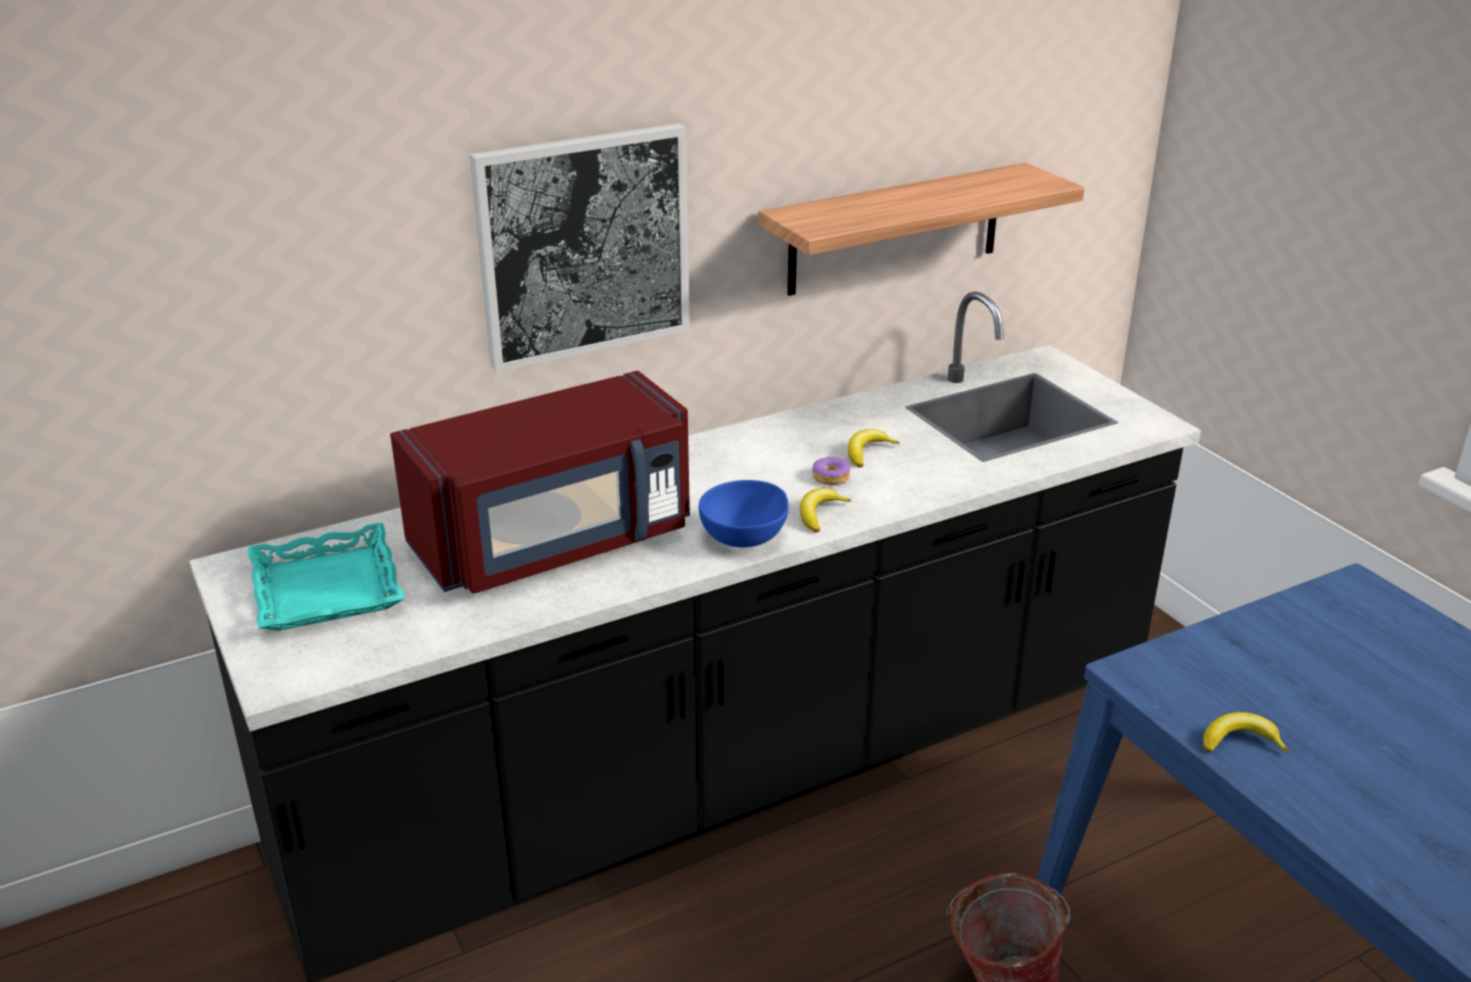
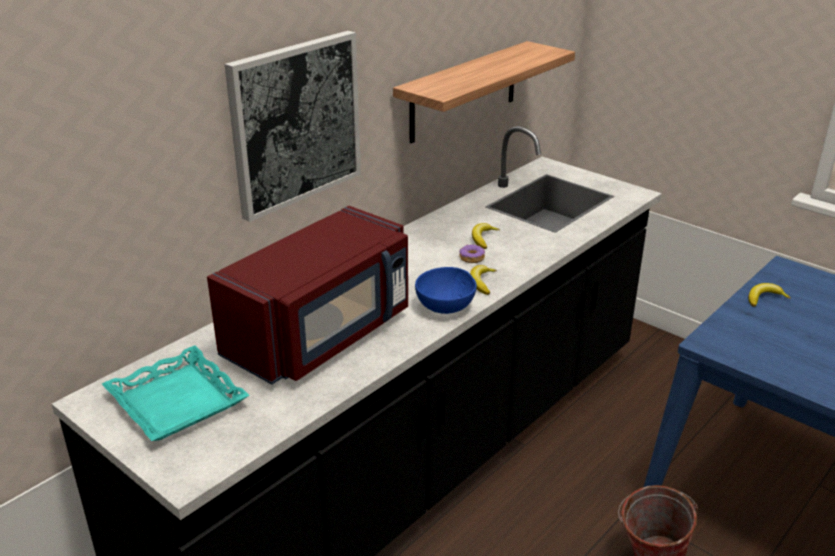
camera: 20 degrees left, 0 degrees up
(1240, 741) = (790, 371): banana -> banana (764, 298)

